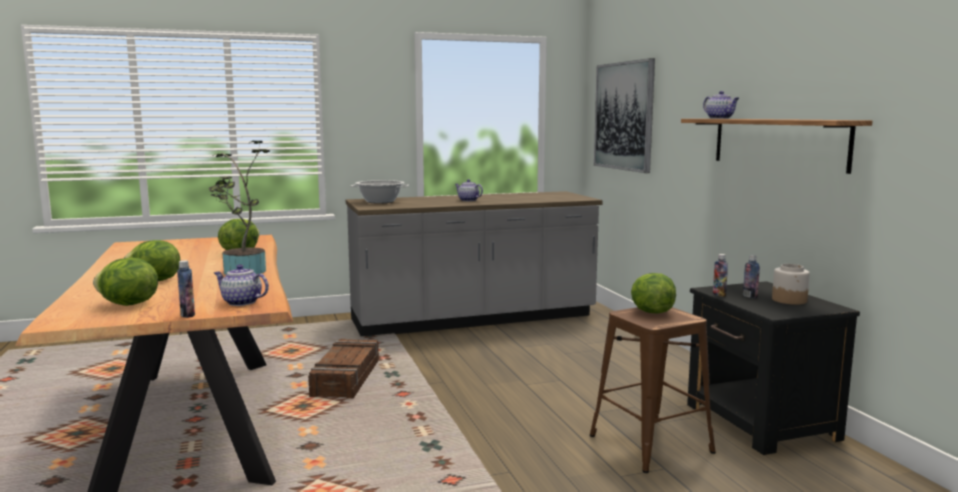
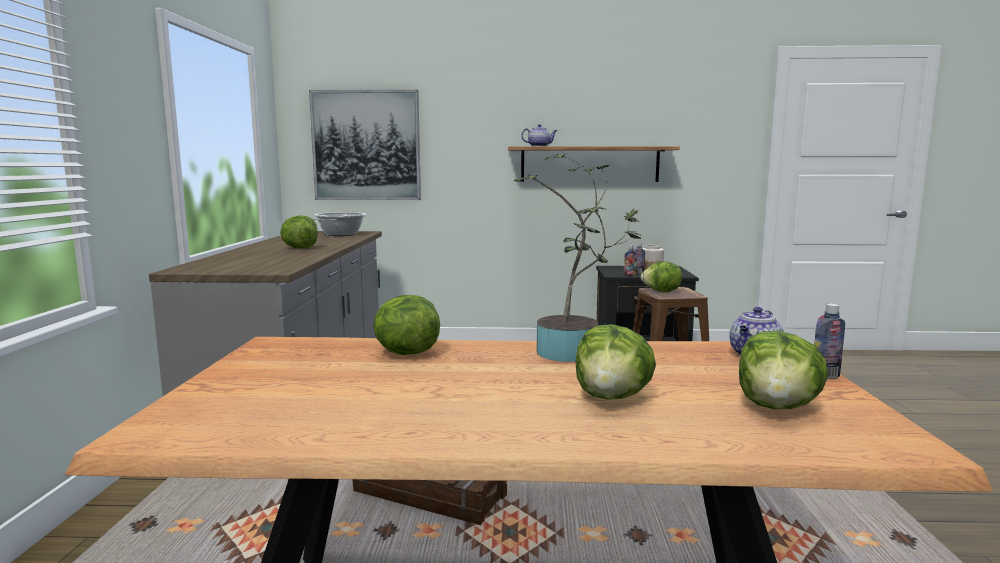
camera: 70 degrees left, 0 degrees up
(380, 201) = (228, 265): cooking pot -> cooking pot (341, 234)
(468, 200) = (300, 248): teapot -> lettuce

